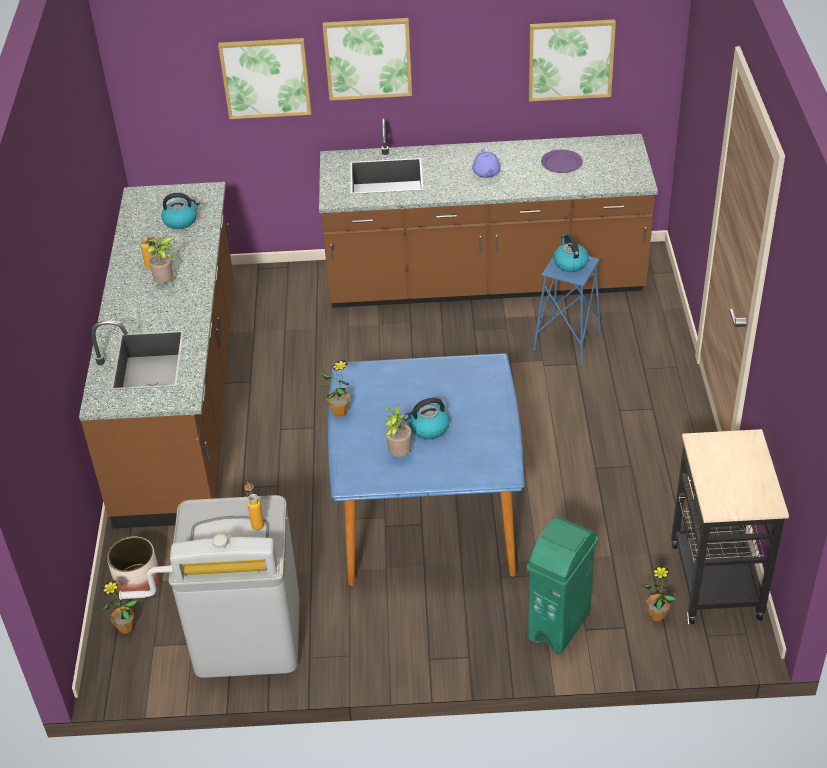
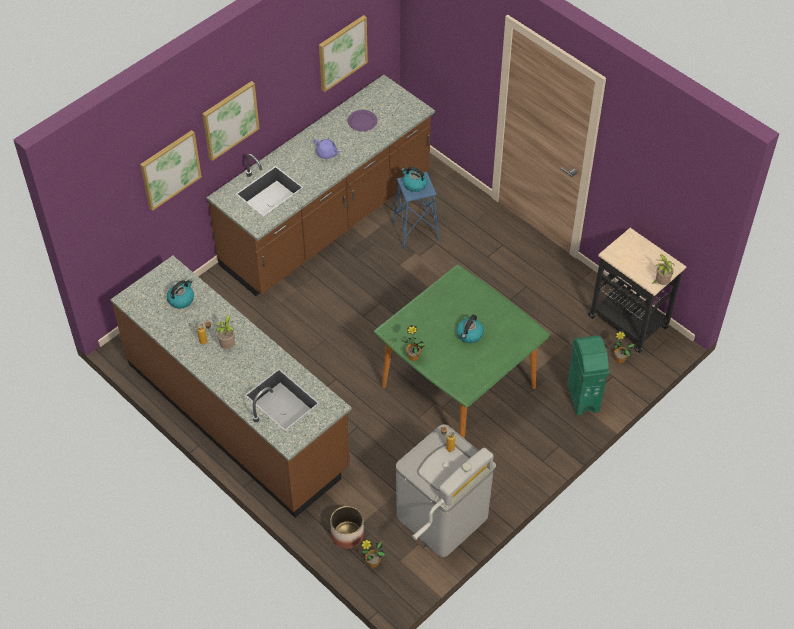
camera: 45 degrees left, 10 degrees up
(398, 454) = (472, 360): potted plant -> potted plant (660, 283)
(428, 517) = (458, 386): blue dining table -> green dining table

